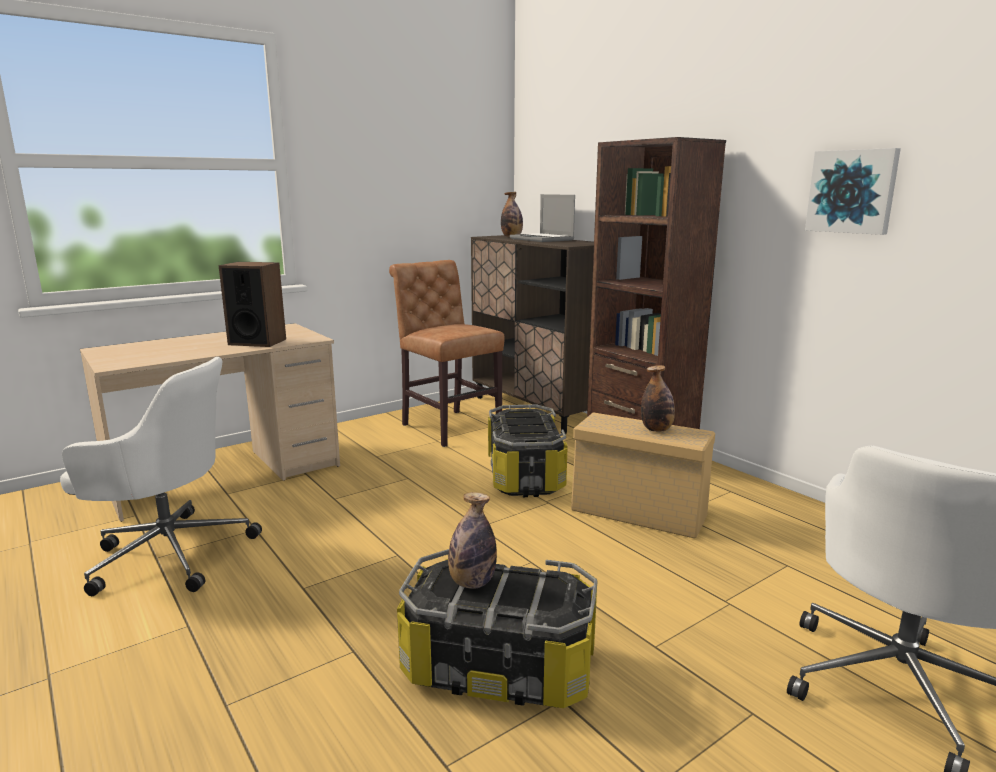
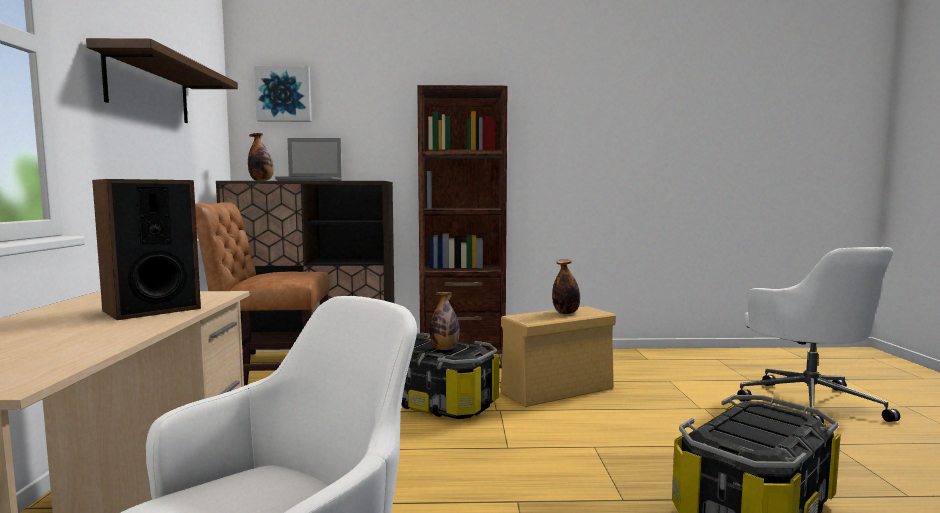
camera: 55 degrees left, 10 degrees down
(393, 170) = (149, 88): none -> shelf
(472, 583) = (745, 434): bottle -> bottle (444, 349)
(852, 191) = (596, 135): picture -> picture (284, 94)

